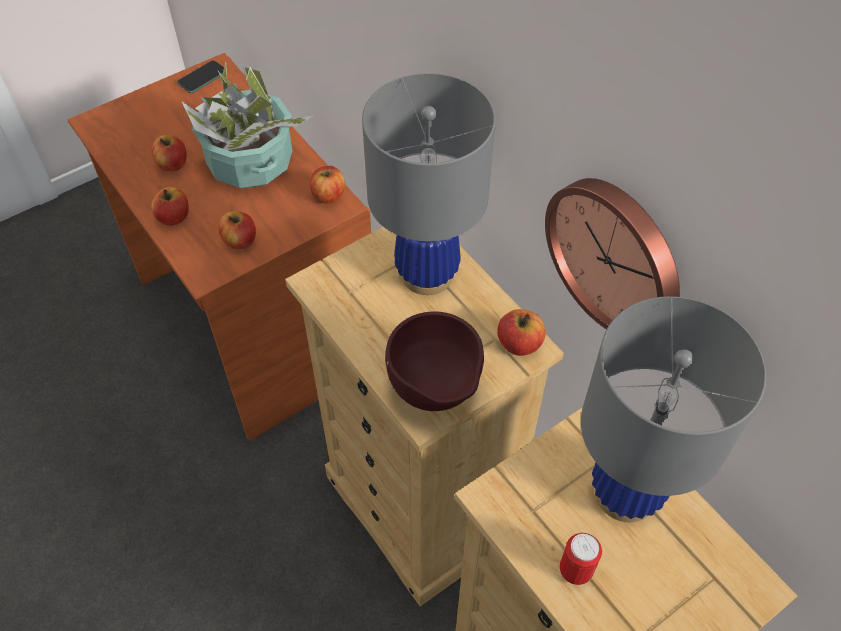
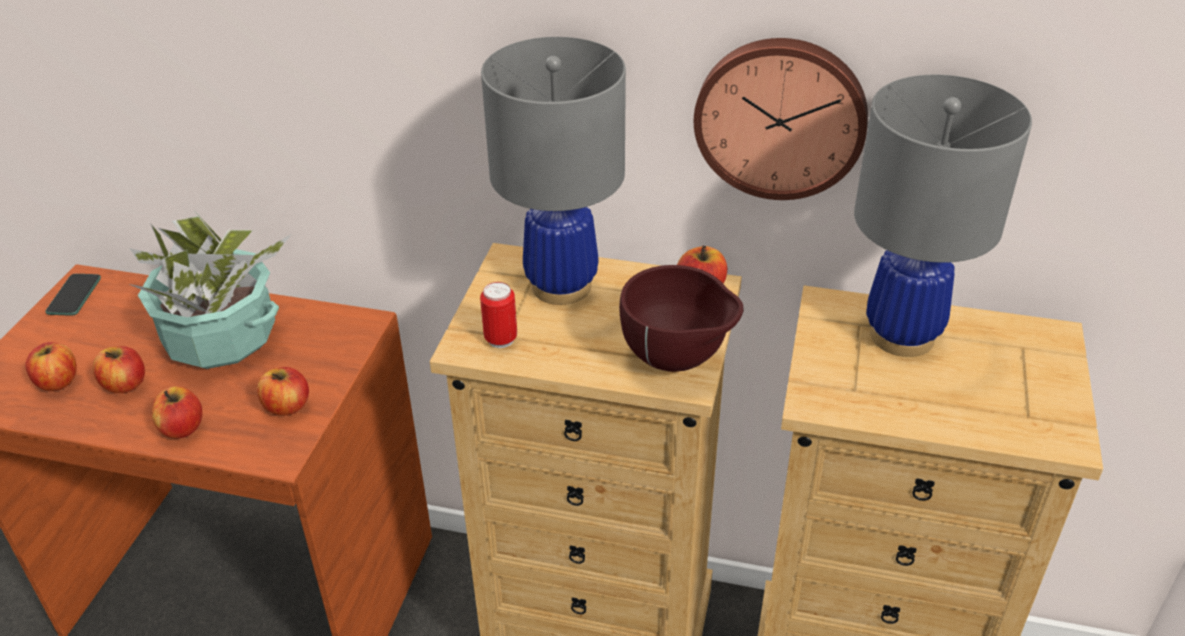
camera: 40 degrees left, 15 degrees down
(328, 195) = (342, 321): apple -> apple (58, 382)
(575, 570) = (934, 406): can -> can (501, 339)

